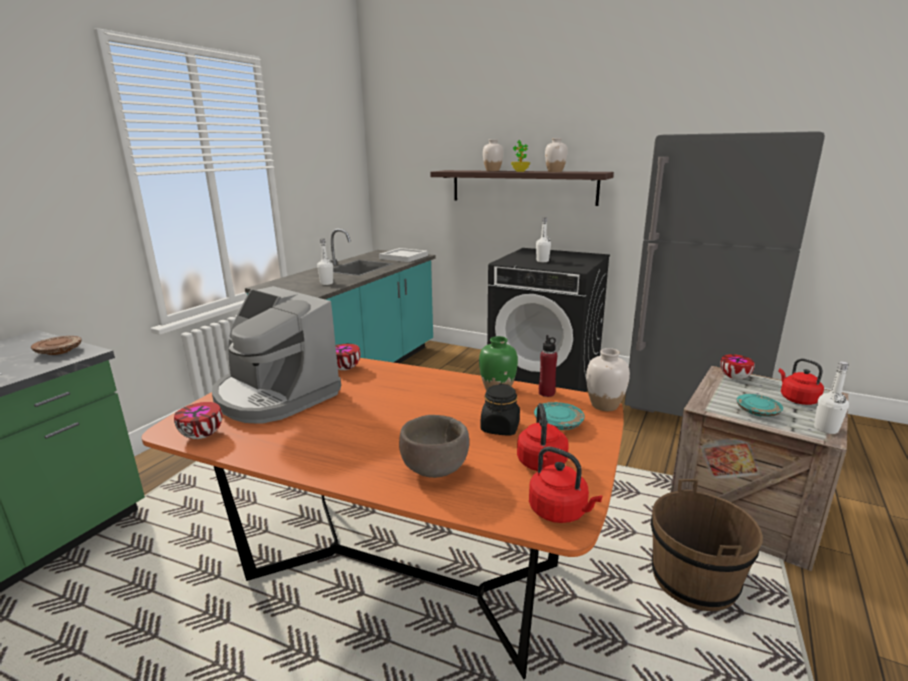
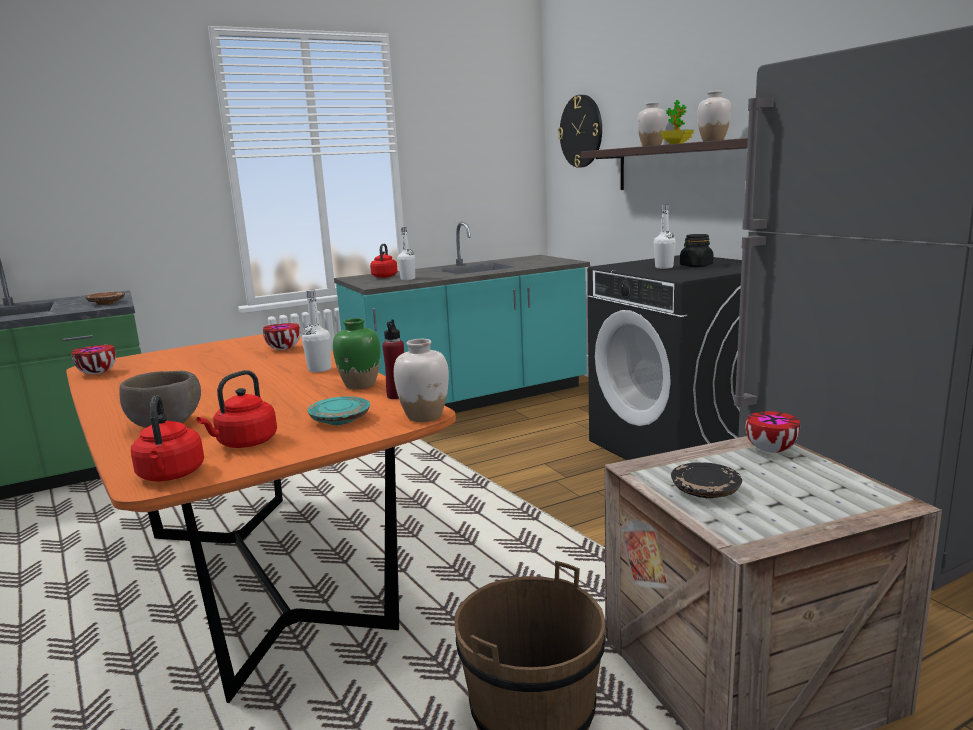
camera: 35 degrees right, 5 degrees down
(275, 395) = (193, 358): coffee machine -> none
(403, 257) = (546, 262): white tray -> none
(410, 153) = (581, 131): none -> wall clock
(500, 428) = (285, 412): black jar -> black jar (696, 266)
(757, 411) = (706, 491): turquoise plate -> black plate
(797, 399) = (814, 494): red kettle -> red kettle (385, 276)
(826, 429) = (768, 535): white bottle -> white bottle (319, 369)

